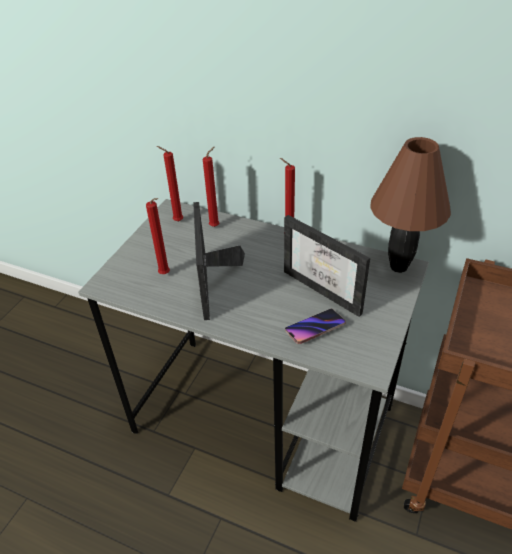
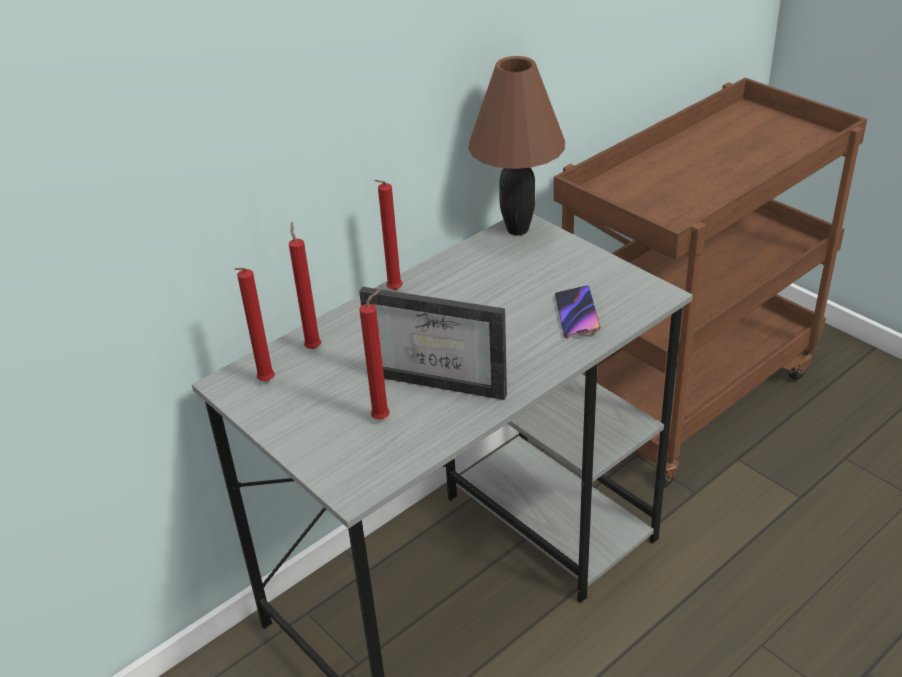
camera: 65 degrees left, 5 degrees down
(329, 288) = (516, 286): picture frame -> none

